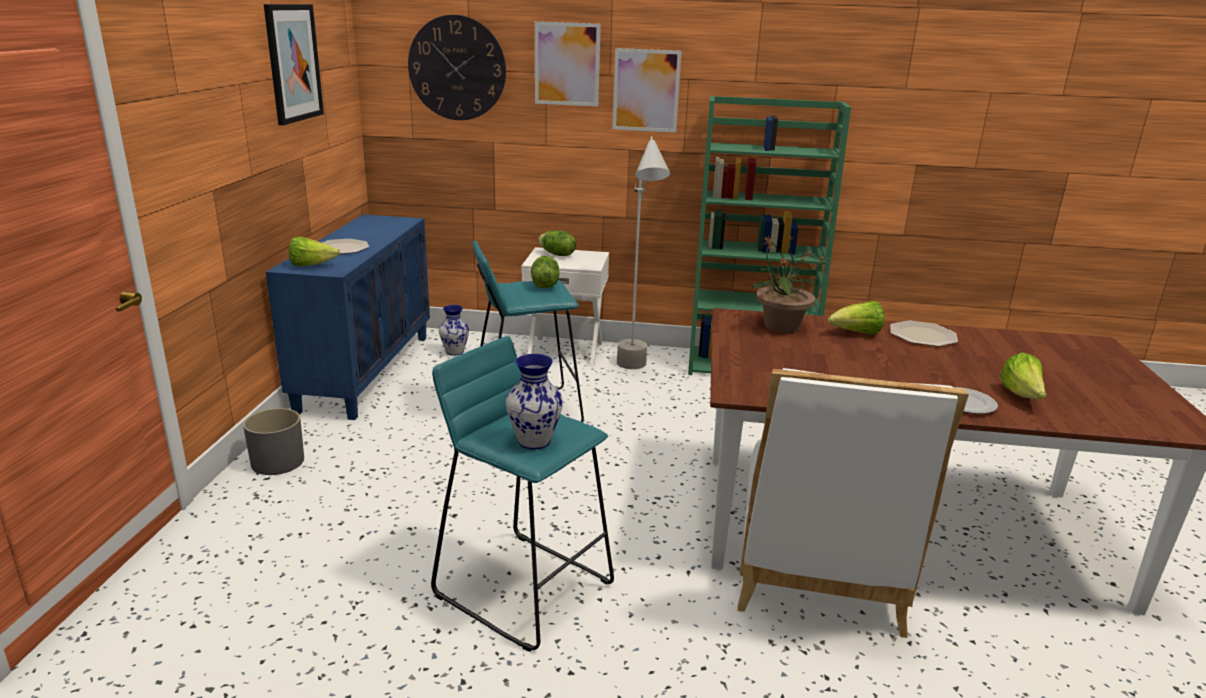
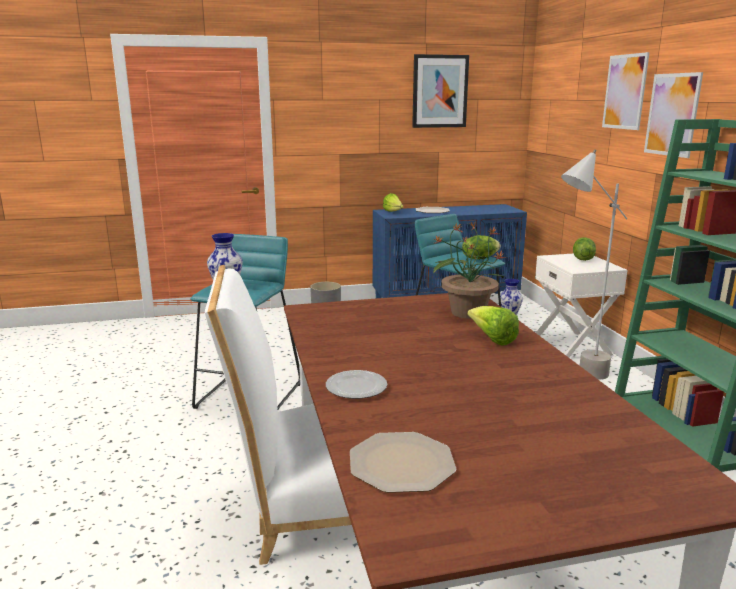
camera: 70 degrees right, 5 degrees down
(457, 68) = (569, 99): wall clock -> none
(923, 335) = (537, 368): plate -> plate (402, 464)
(1022, 396) = (407, 418): lettuce -> none

